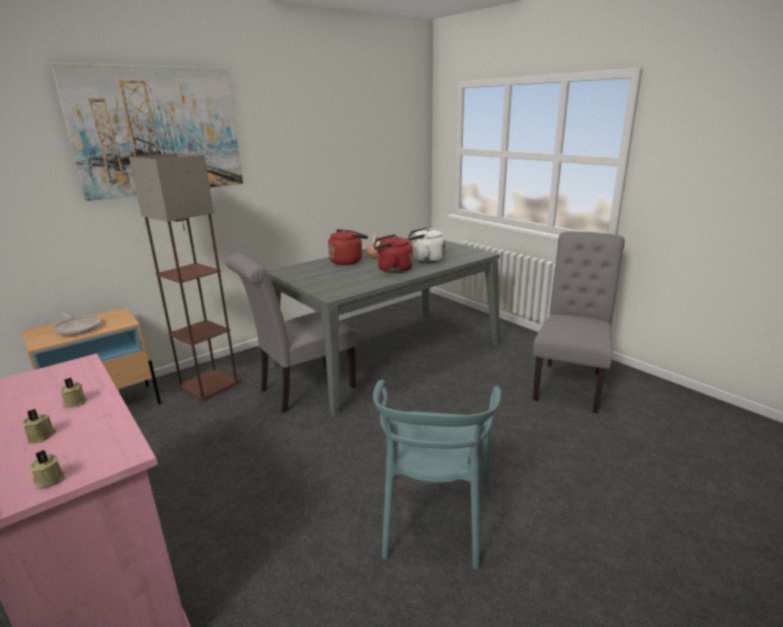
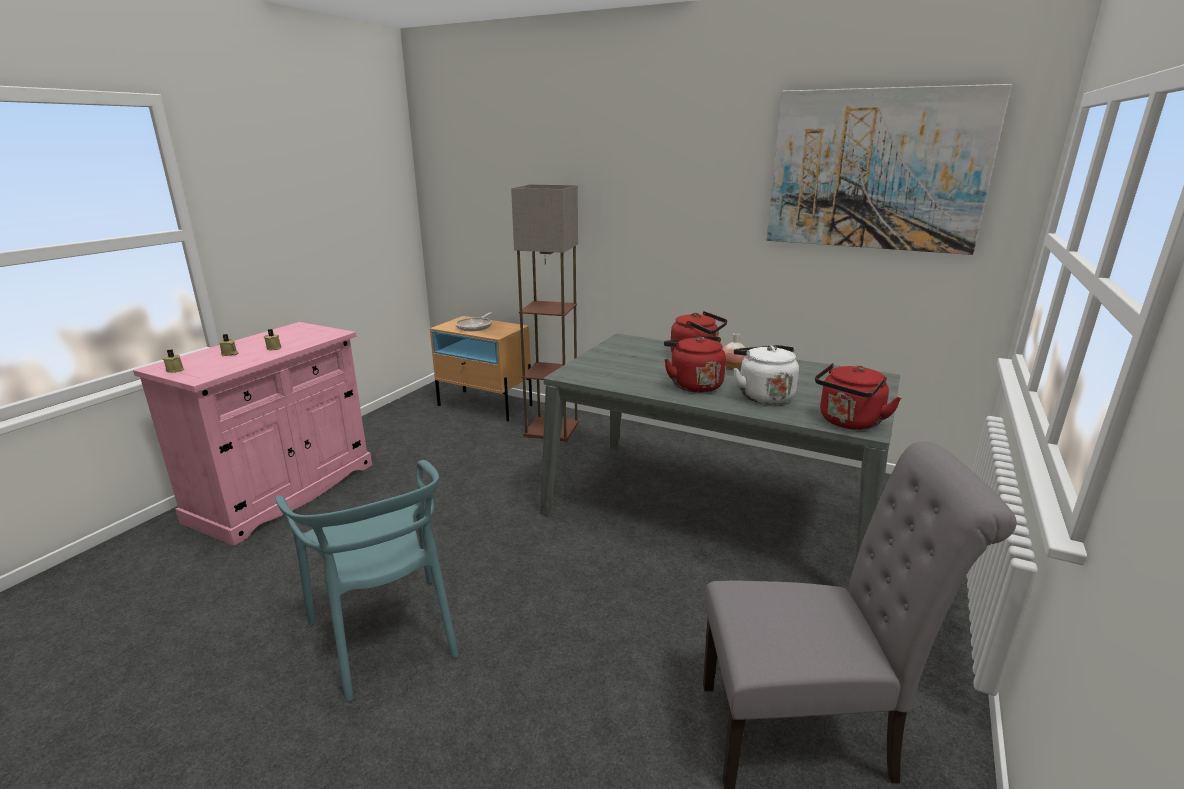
camera: 65 degrees right, 0 degrees up
(158, 131) = (586, 161): picture -> picture (876, 170)
(302, 390) = (579, 477): grey chair -> none
(433, 518) = (386, 634): turquoise chair -> turquoise chair turned 105 degrees counterclockwise
(474, 254) = (848, 423): none -> red kettle

